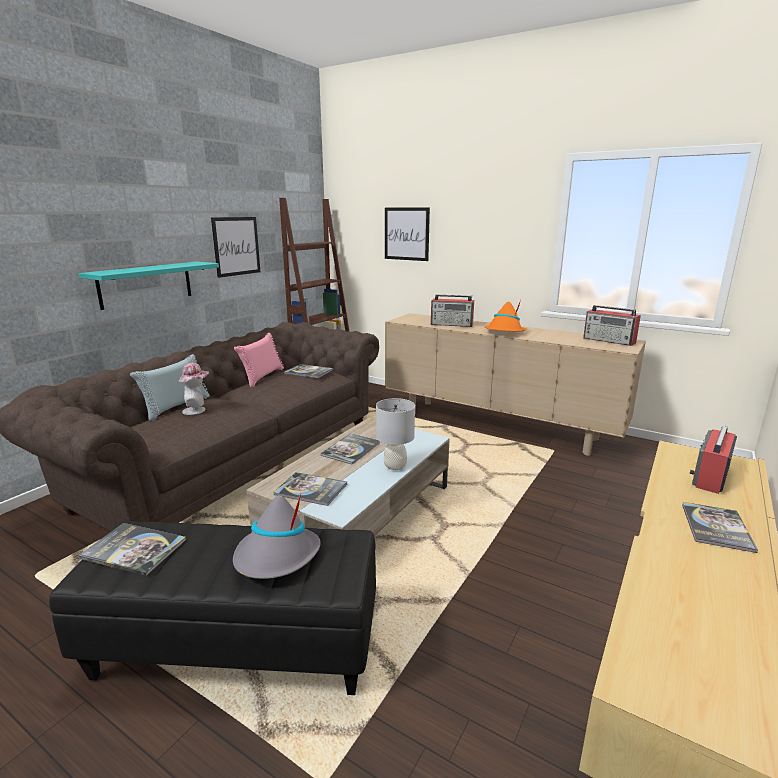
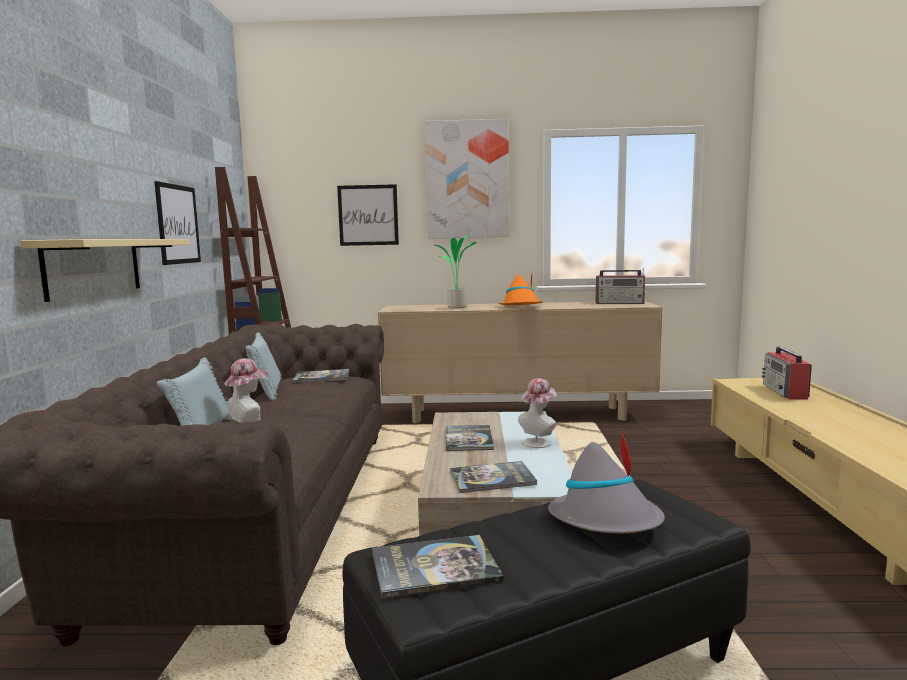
camera: 30 degrees left, 10 degrees down
(146, 284) = (94, 267): turquoise shelf -> beige shelf
(262, 377) = (266, 390): pink pillow -> blue pillow
(394, 466) = (538, 442): grey table lamp -> hat
(452, 324) = (456, 307): radio -> potted plant
(489, 204) = (467, 180): none -> picture
(716, 527) = (842, 417): book -> none

